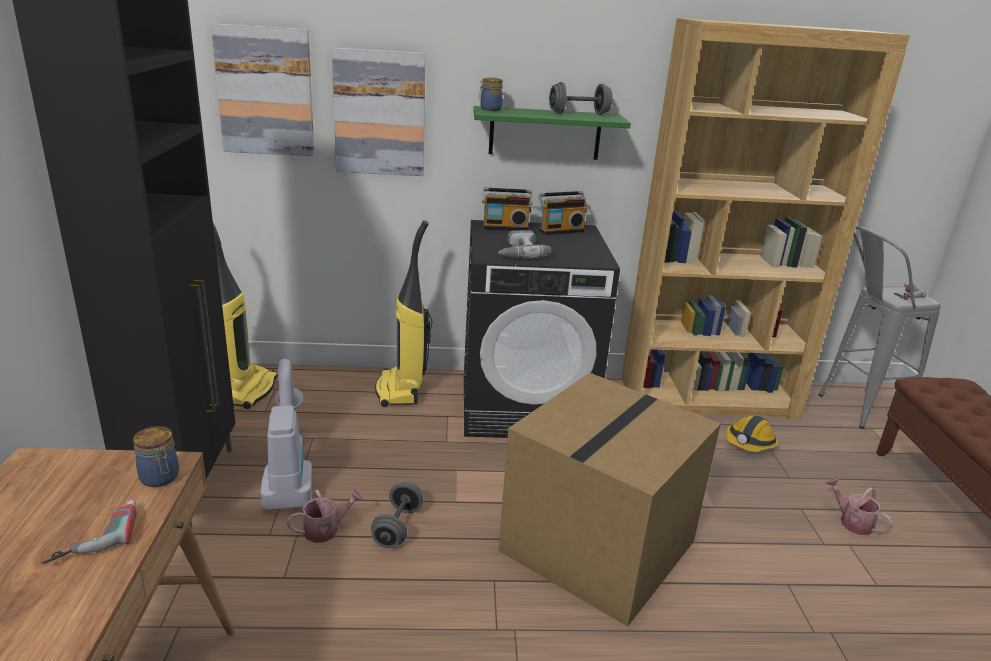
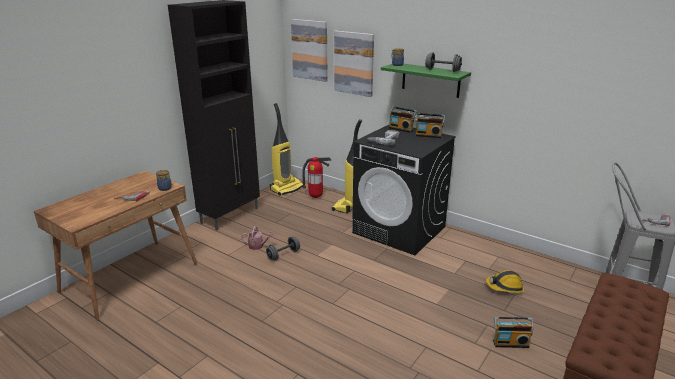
camera: 40 degrees right, 0 degrees up
(288, 474) = (267, 223): vacuum cleaner -> none
(323, 390) = (316, 197): none -> fire extinguisher
(598, 548) = (353, 295): cardboard box -> none
(708, 397) = (514, 259): brown bookcase -> none
(851, 522) = (510, 343): watering can -> radio

